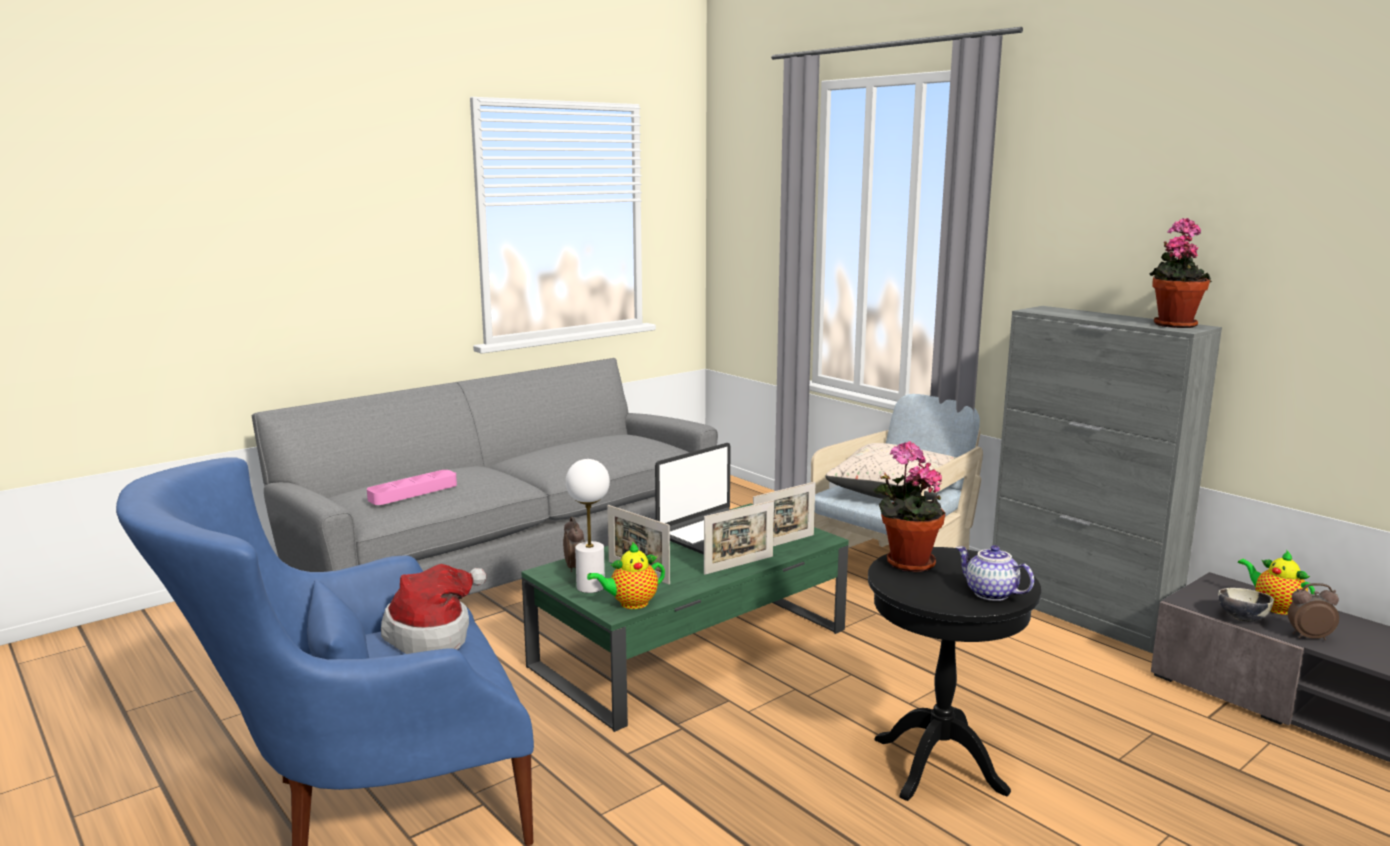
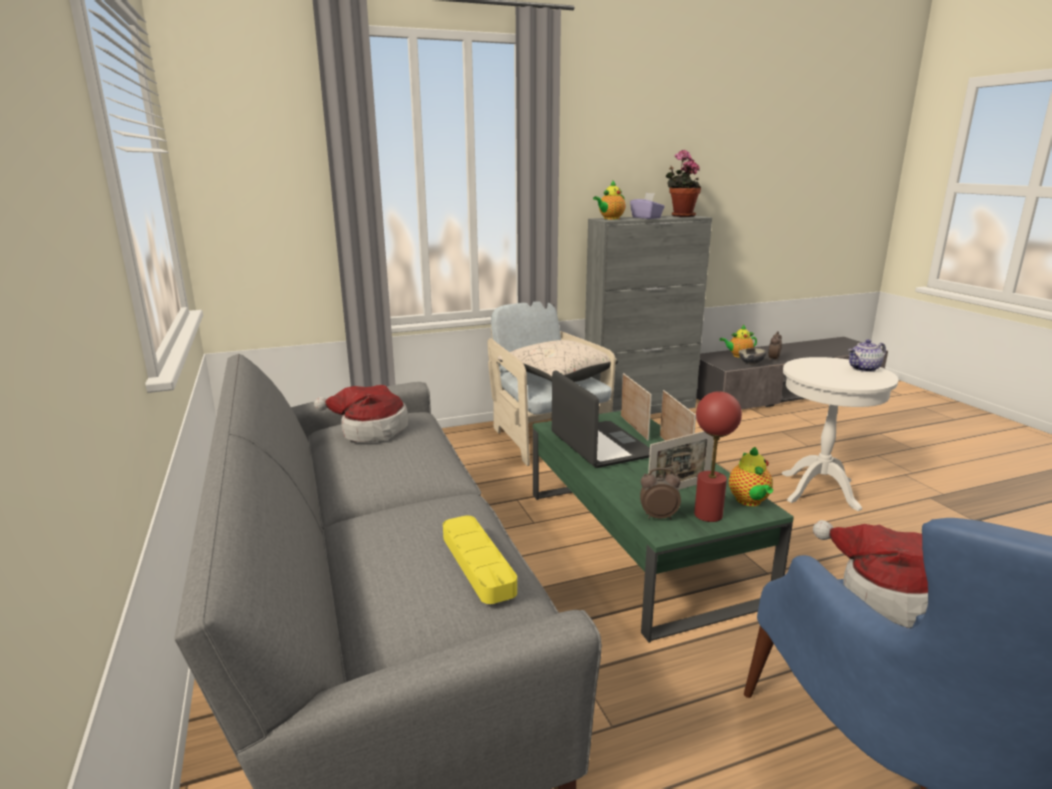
camera: 70 degrees left, 5 degrees up
(413, 492) = (477, 563): pink tray -> yellow tray
(590, 587) = (708, 515): white table lamp -> red table lamp
(607, 438) = (370, 430): none -> hat
(905, 563) = (815, 376): potted plant -> none
(939, 765) = (820, 491): black side table -> white side table
(1052, 309) = (610, 218): none -> teapot
(1102, 317) = (646, 218): none -> purple tissue box

